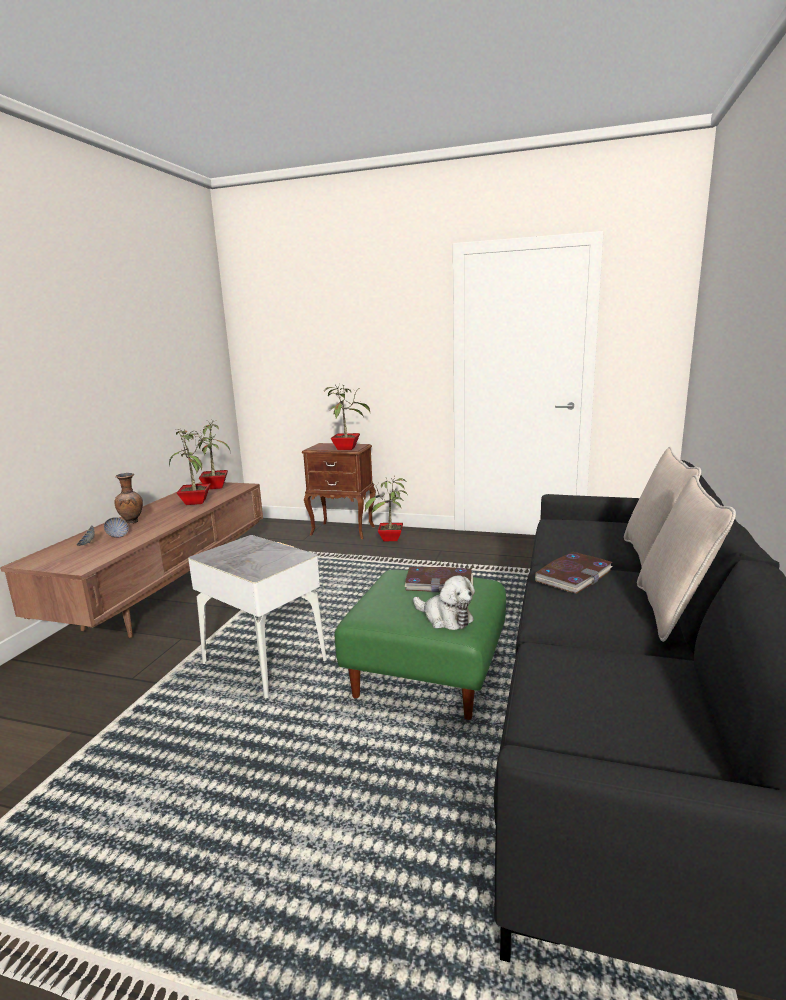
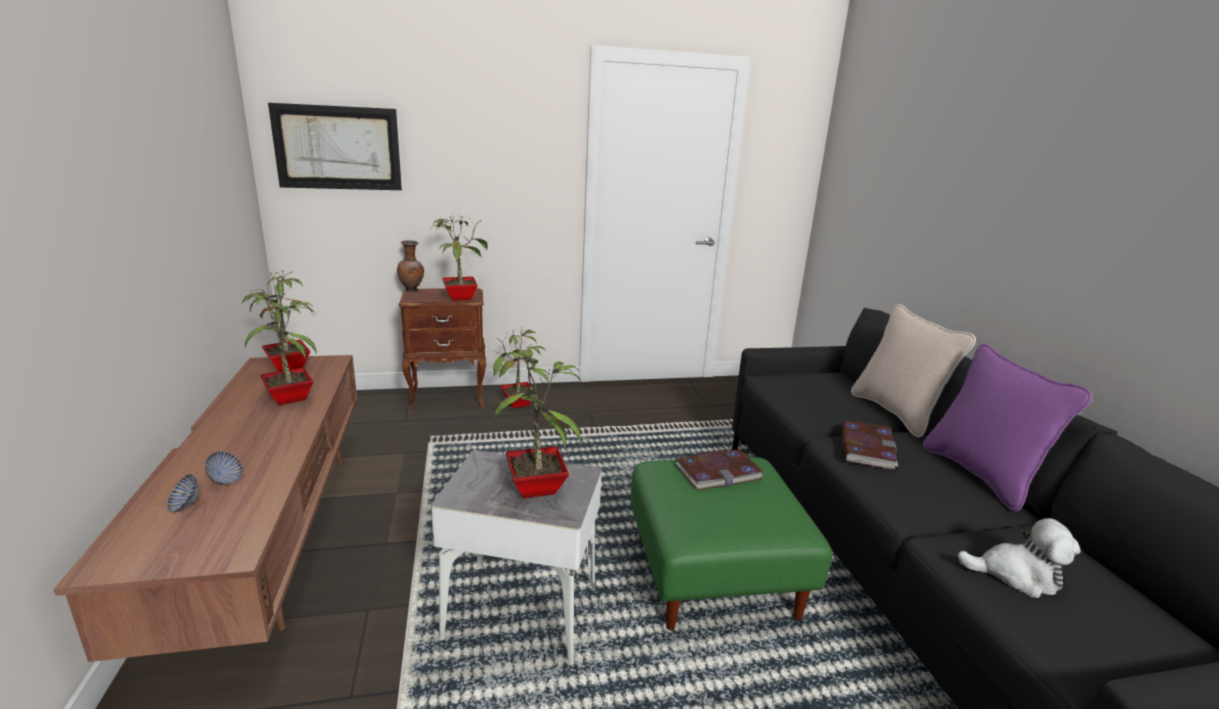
camera: 30 degrees left, 5 degrees up
(132, 522) = (222, 450): brown vase -> brown vase (412, 290)
(261, 558) = (539, 487): none -> potted plant
(277, 341) = (338, 148): none -> picture
(445, 618) = (773, 519): plush toy -> plush toy (1016, 575)
(672, 612) = (981, 475): beige pillow -> purple pillow

